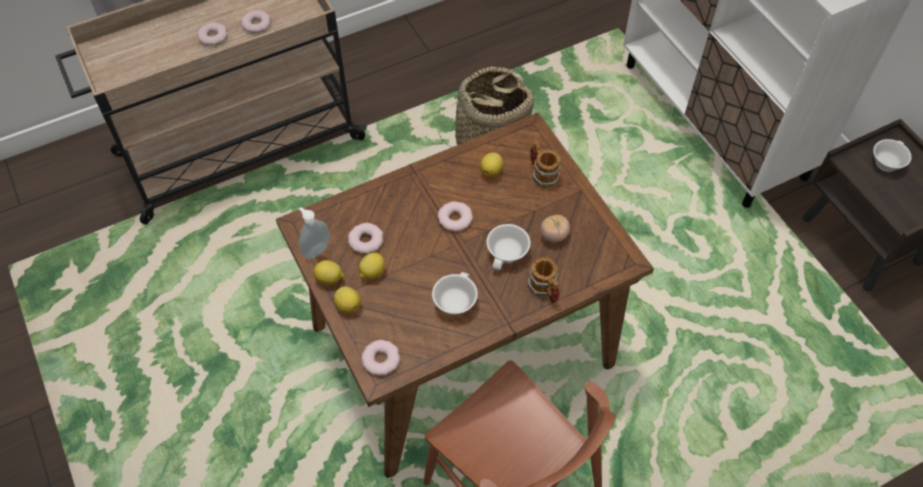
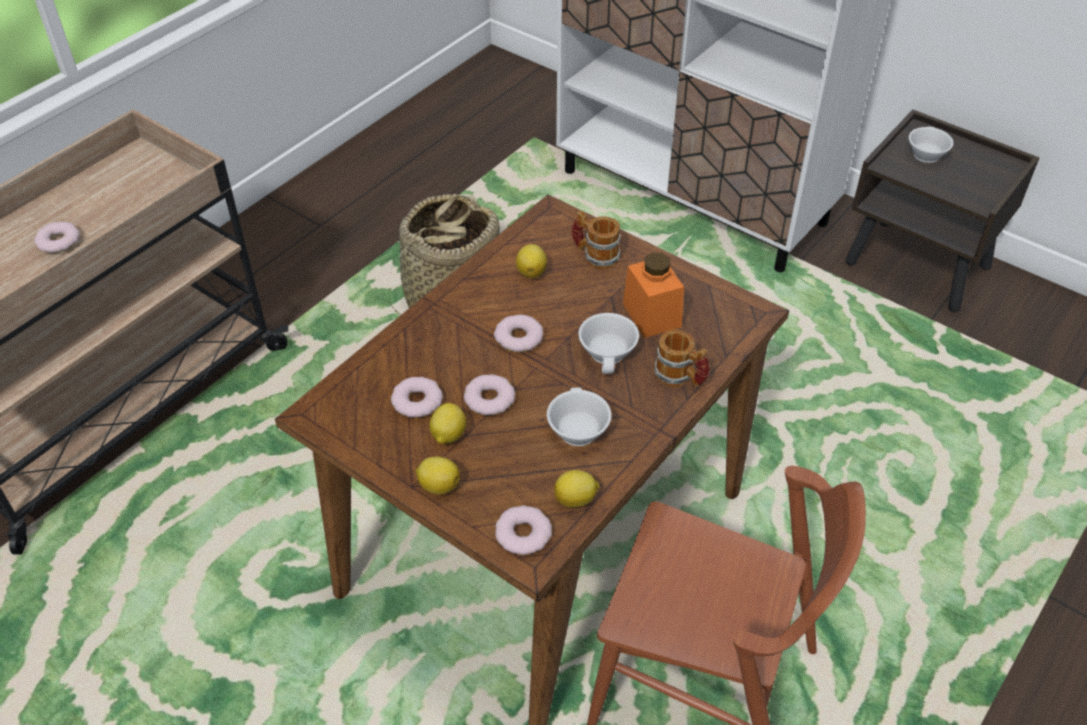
camera: 25 degrees left, 10 degrees down
(256, 24) = (115, 210): donut -> donut (489, 399)
(315, 250) = (354, 436): soap dispenser -> none
(330, 279) = (395, 463): lemon -> lemon (576, 500)
(553, 236) = (651, 315): tomato -> orange jar

